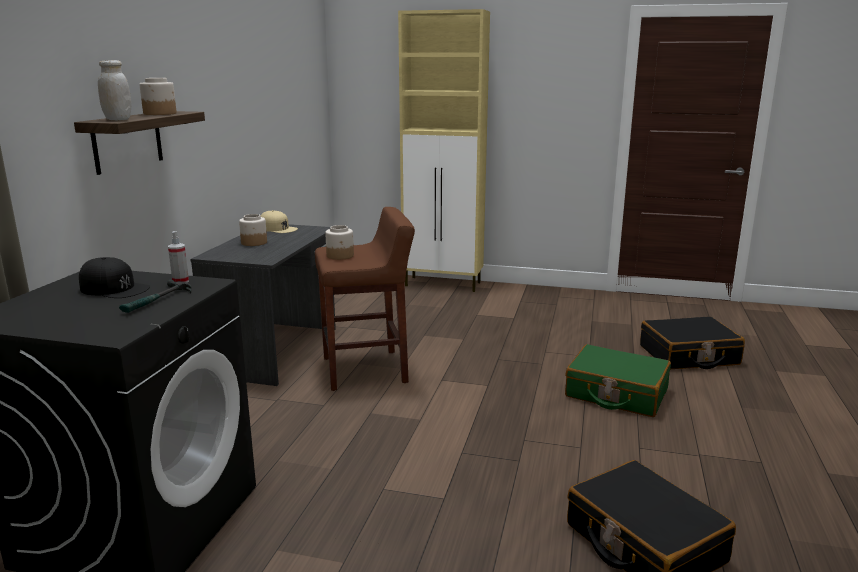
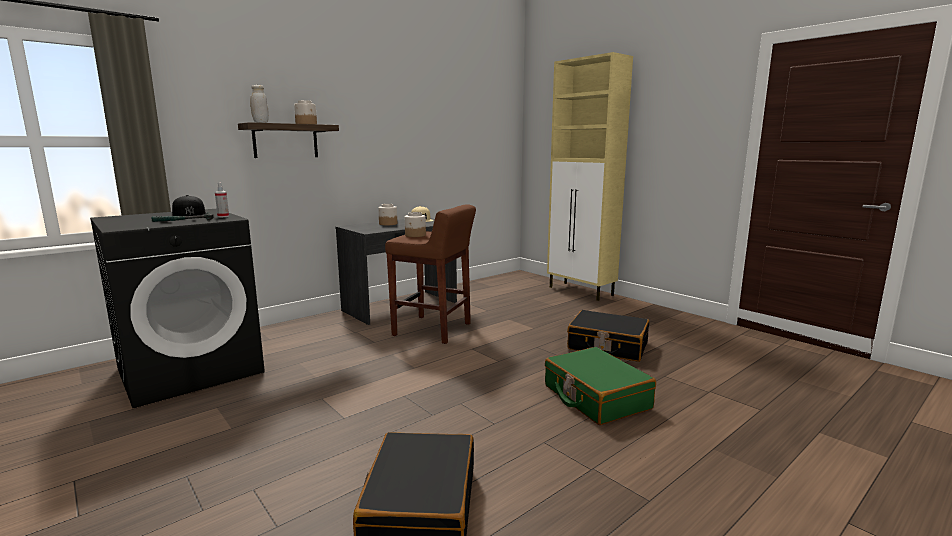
camera: 35 degrees right, 5 degrees down
(688, 355) = (727, 390): black suitcase -> black suitcase (607, 346)

